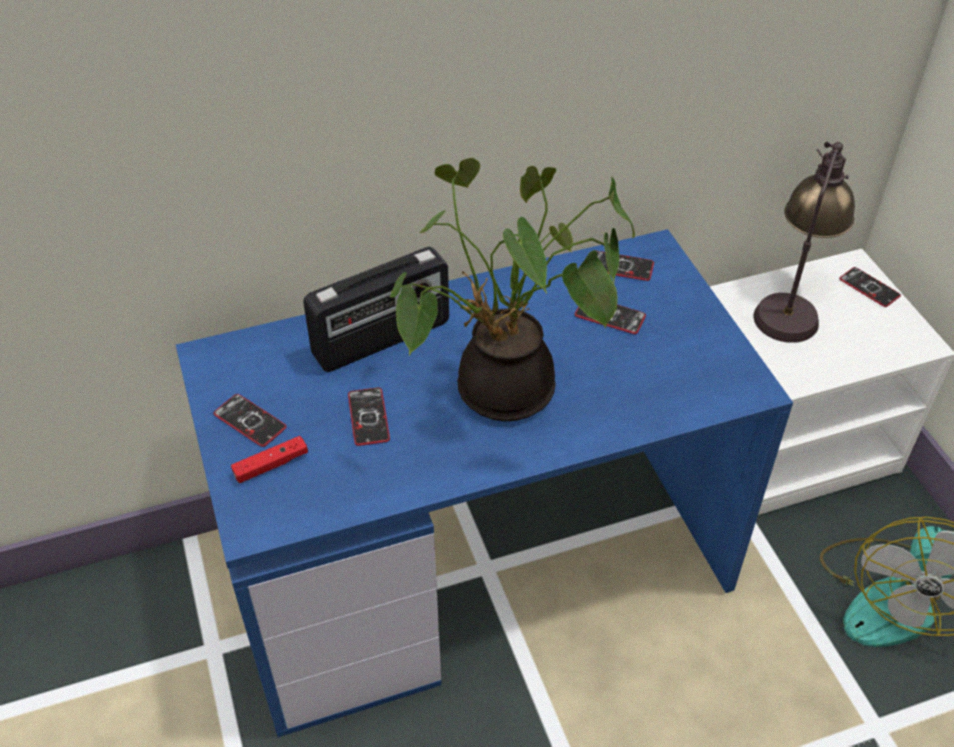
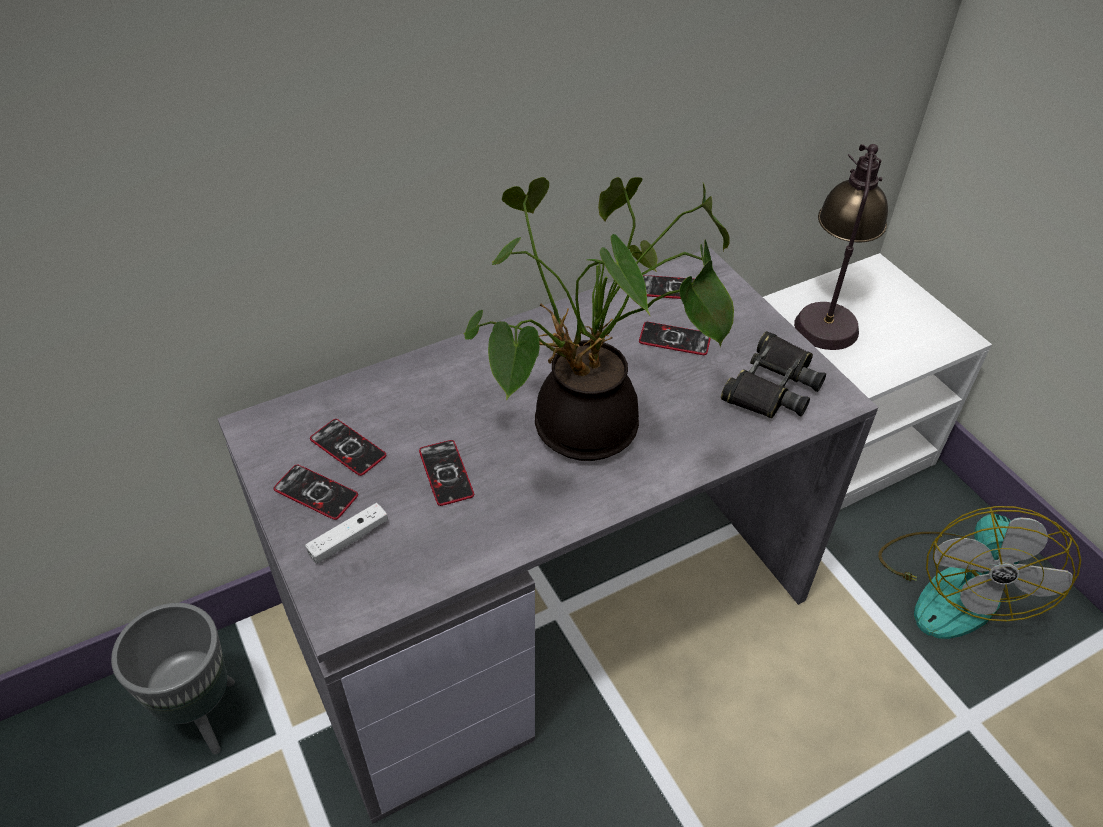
camera: 10 degrees left, 0 degrees up
(141, 619) = (202, 716): none -> grey planter
(271, 465) = (349, 539): red game controller -> white game controller
(382, 340) = (444, 389): radio -> none
(479, 560) = (549, 603): blue desk -> grey desk
(693, 370) = (772, 386): none -> black binoculars
(869, 288) = (896, 289): phone -> phone (348, 448)

